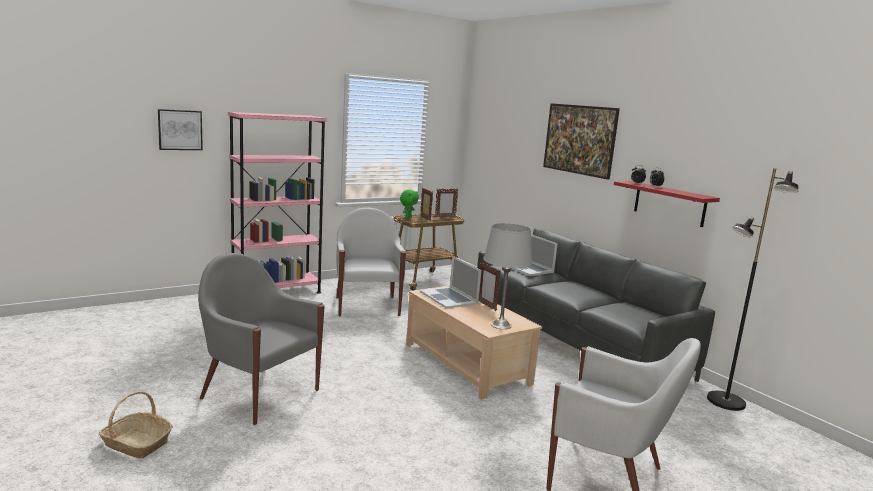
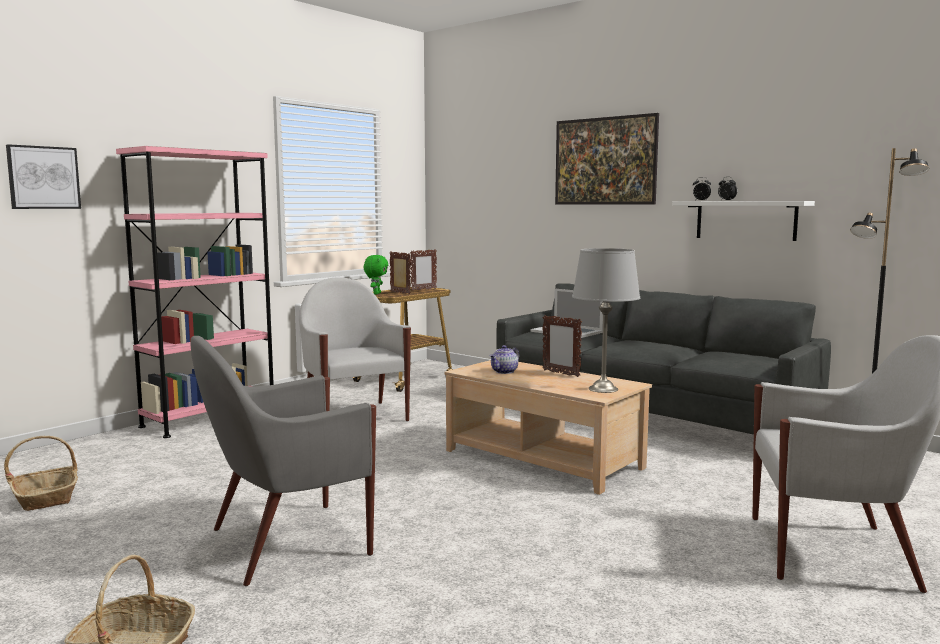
camera: 15 degrees left, 5 degrees down
(151, 334) = (46, 497): none -> basket
(259, 393) = (286, 542): grey armchair -> grey armchair turned 45 degrees counterclockwise
(449, 298) = (504, 372): laptop -> teapot
(669, 203) = (745, 220): red shelf -> white shelf

